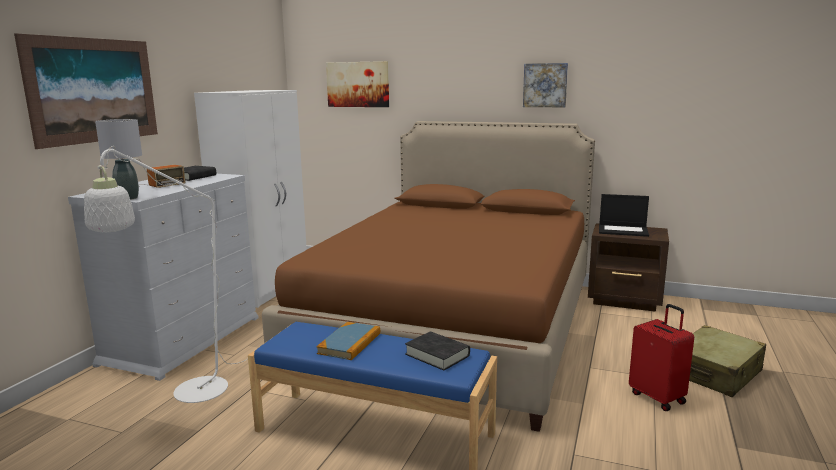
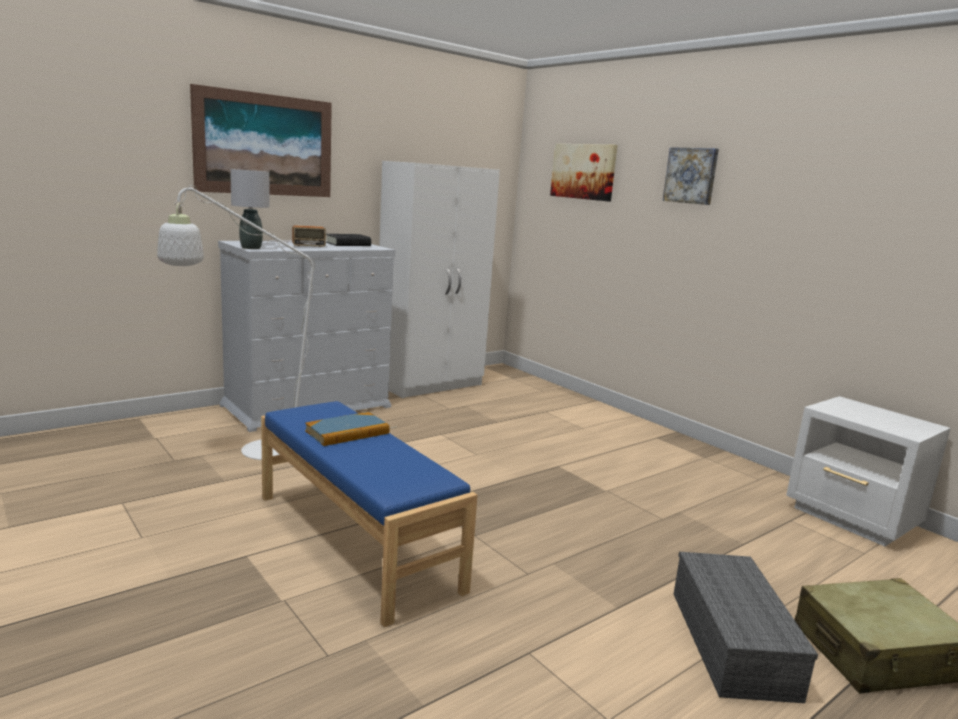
camera: 30 degrees right, 0 degrees up
(437, 355) = (407, 469): black book -> none
(454, 326) = (573, 474): brown bed -> none
(545, 85) = (799, 187): picture -> picture (691, 175)
(623, 230) = (866, 413): laptop -> none
(625, 300) = (852, 519): brown nightstand -> white nightstand
(658, 397) = (734, 644): red suitcase -> grey storage box

